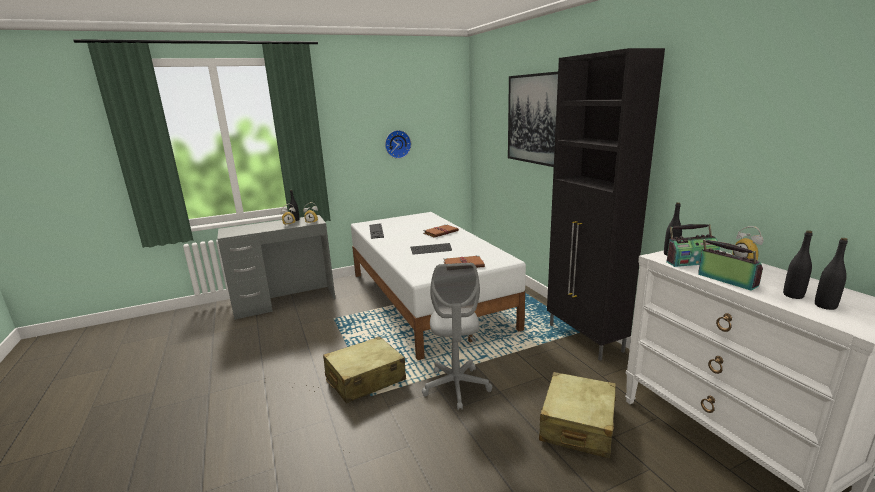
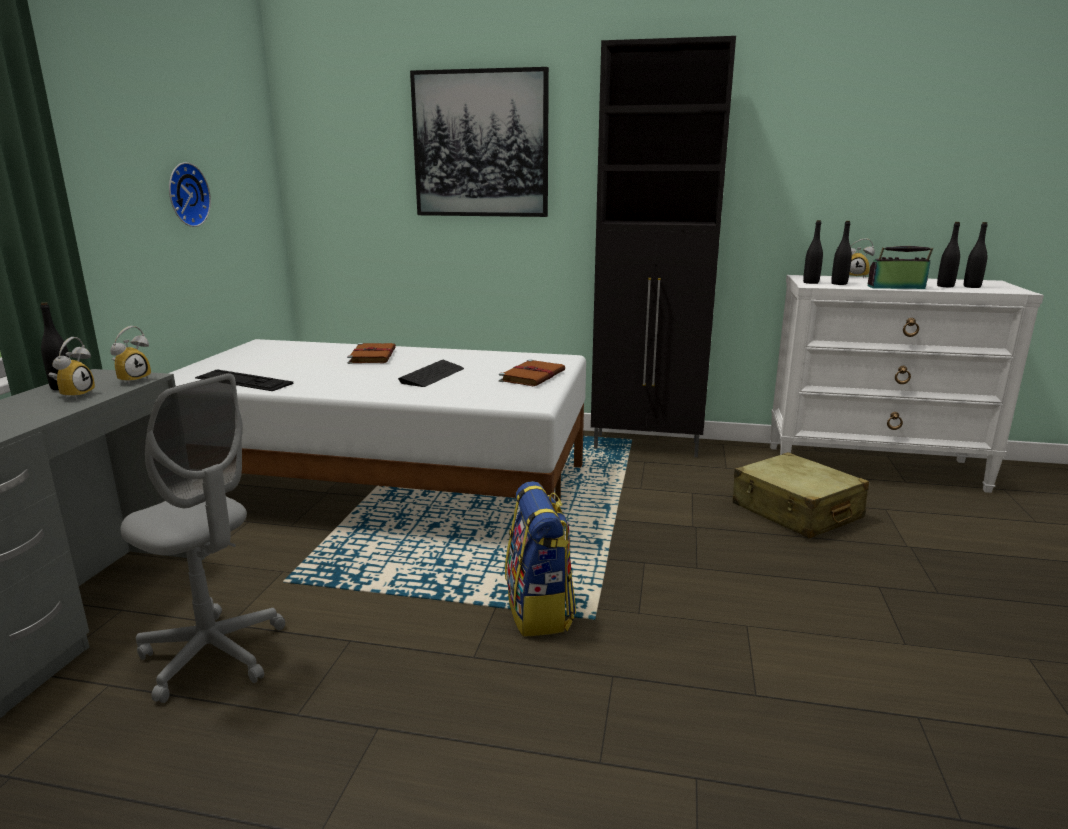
camera: 55 degrees left, 0 degrees up
(365, 379) = (540, 610): beige suitcase -> backpack
(456, 387) = (651, 548): grey office chair -> grey office chair (213, 655)
(690, 262) = (839, 284): radio -> black bottle

